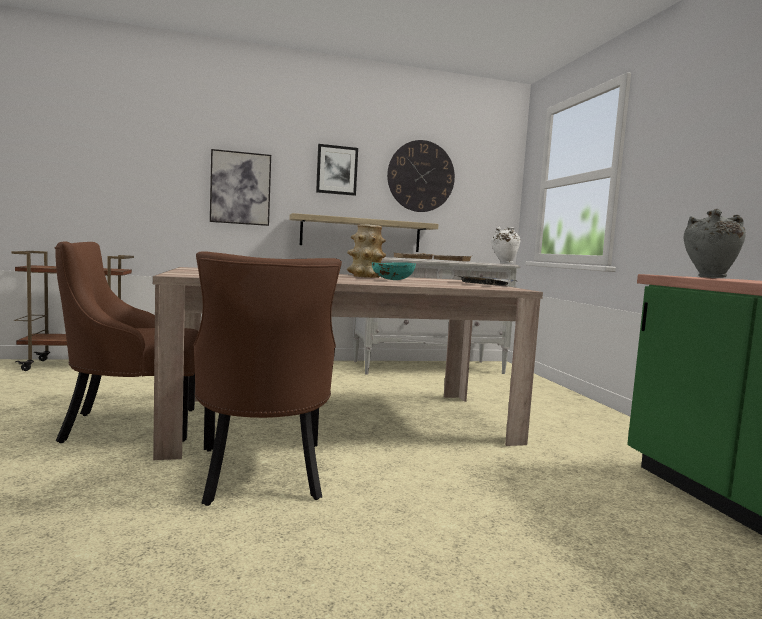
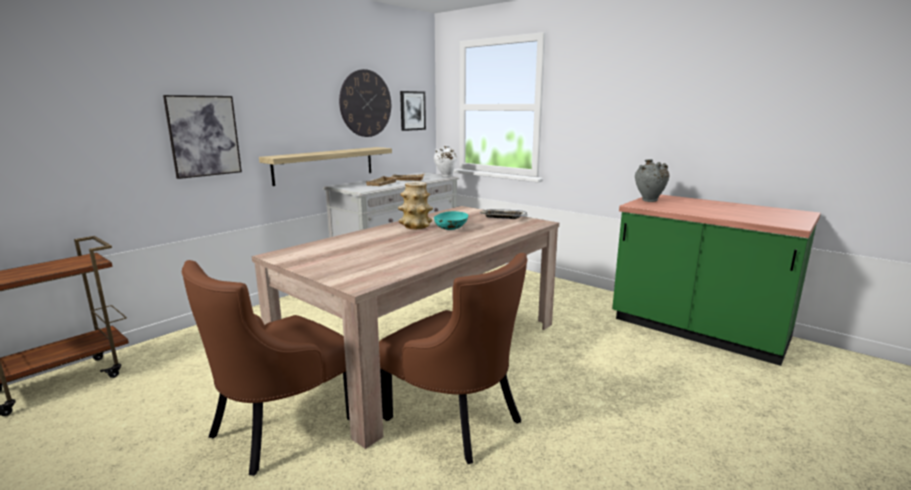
camera: 35 degrees left, 10 degrees up
(336, 170) = (296, 105): picture -> picture (412, 110)

